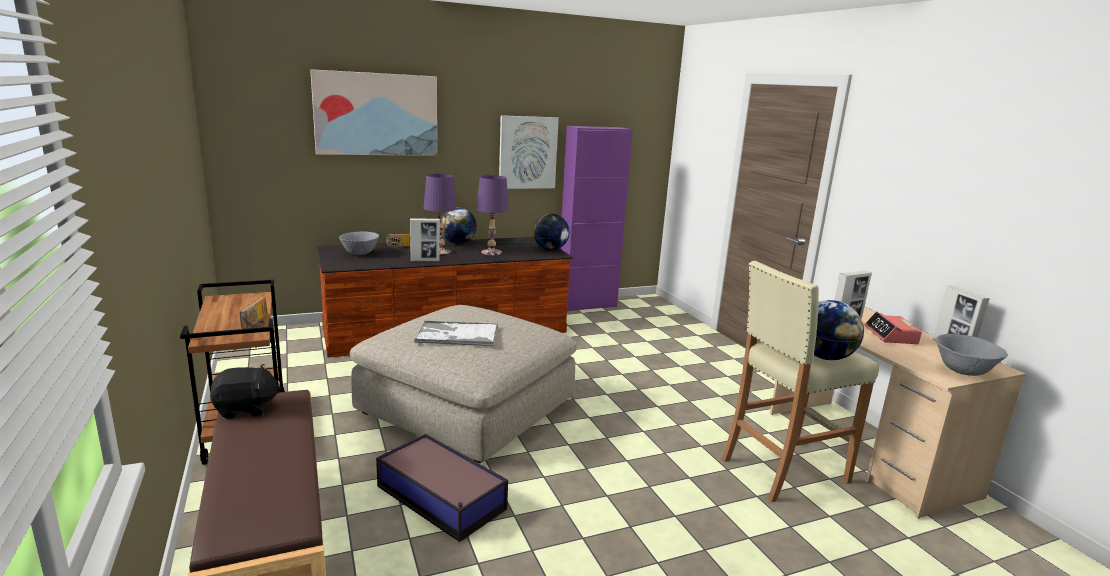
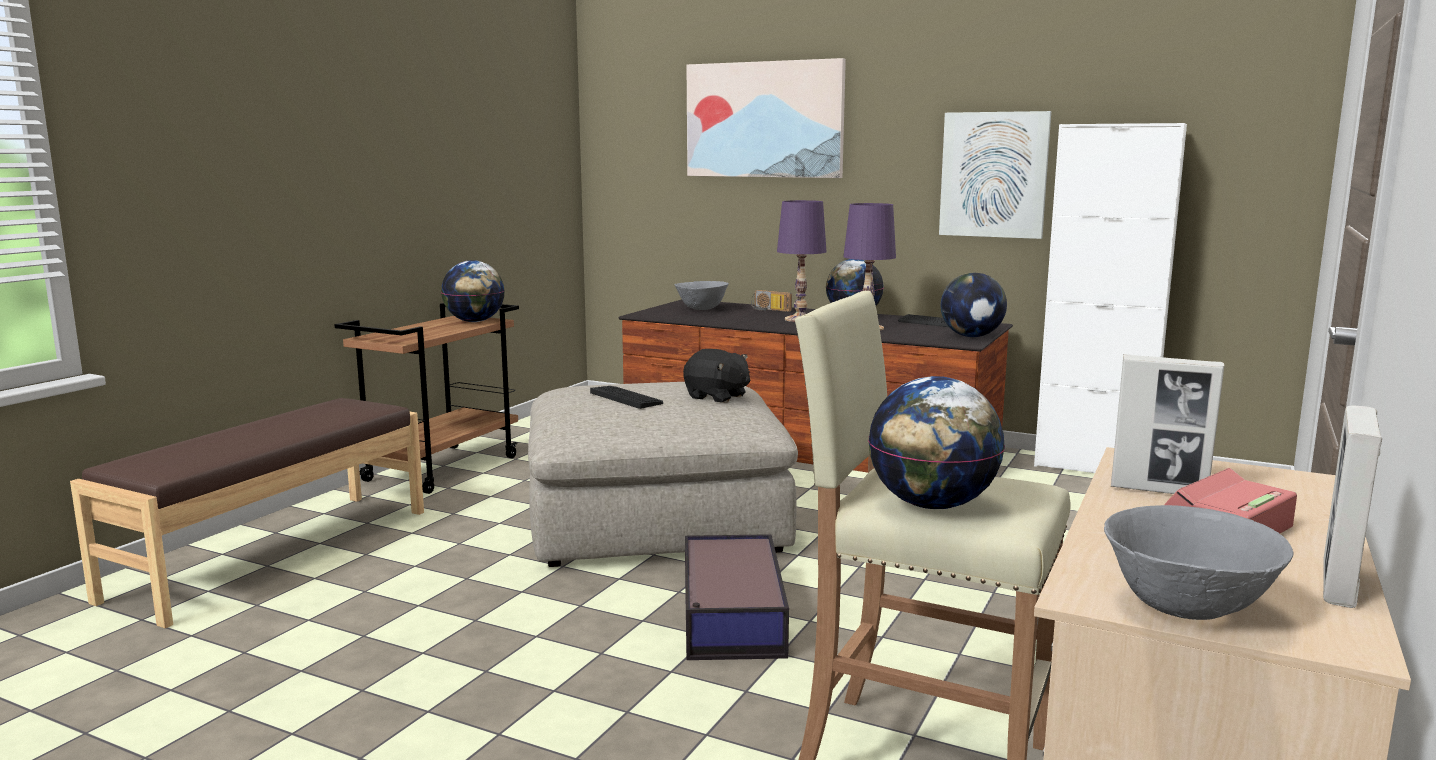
camera: 50 degrees right, 5 degrees down
(246, 409) = (334, 406): black plush toy -> black plush toy (717, 397)
(247, 300) = (474, 321): none -> globe
(258, 322) = (432, 335): radio -> none
(425, 260) = (753, 323): picture frame -> none
(441, 498) = (452, 577): storage box -> storage box (731, 616)
(456, 335) = (626, 398): tray -> keyboard
(586, 305) = (1092, 467): purple cabinet -> white cabinet

